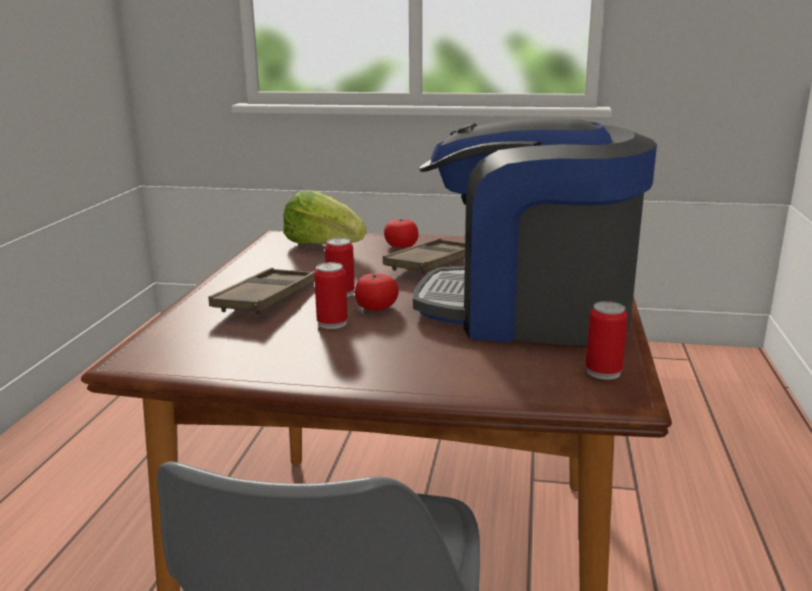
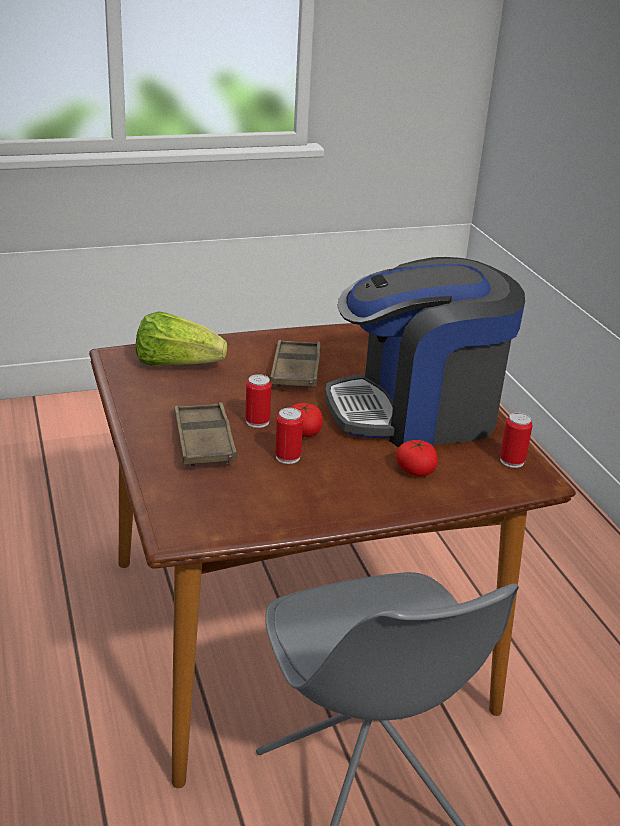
camera: 30 degrees left, 10 degrees up
(401, 246) = (245, 351): tomato -> tomato (415, 470)

